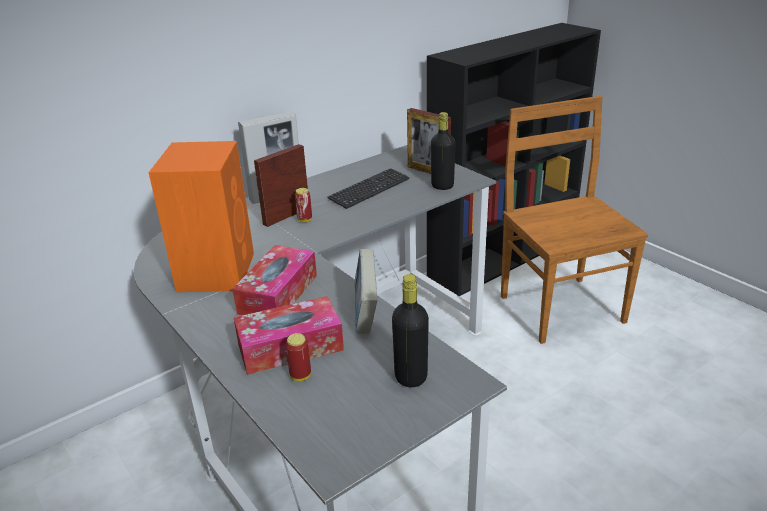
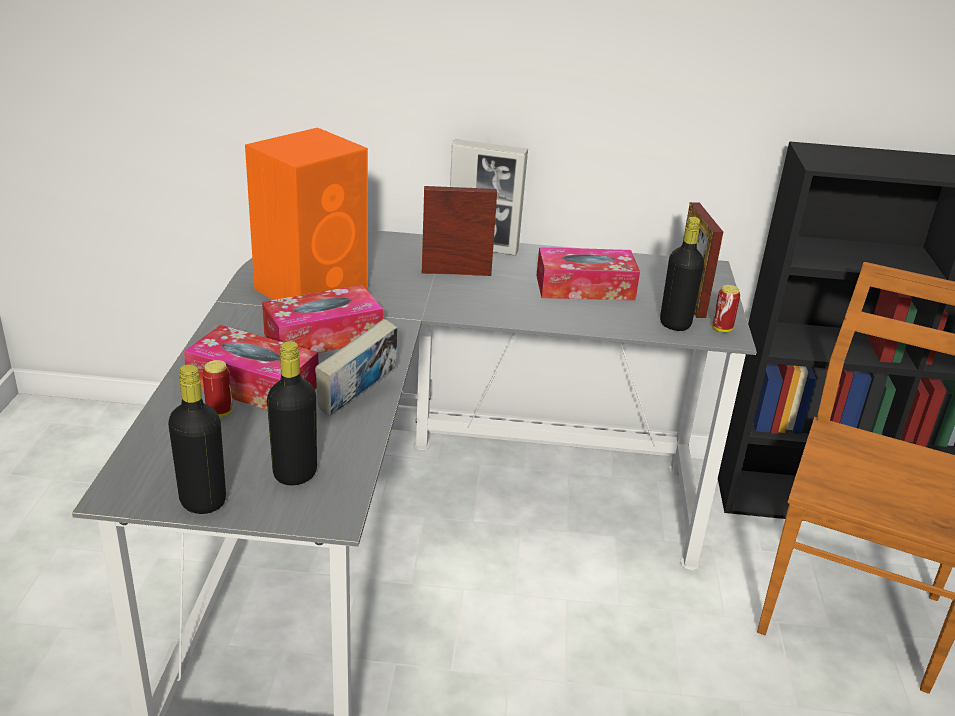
camera: 40 degrees right, 0 degrees up
(305, 220) = (466, 284): can -> can (722, 329)
(369, 190) = (585, 288): keyboard -> tissue box
(392, 430) = (203, 501): none -> black bottle

